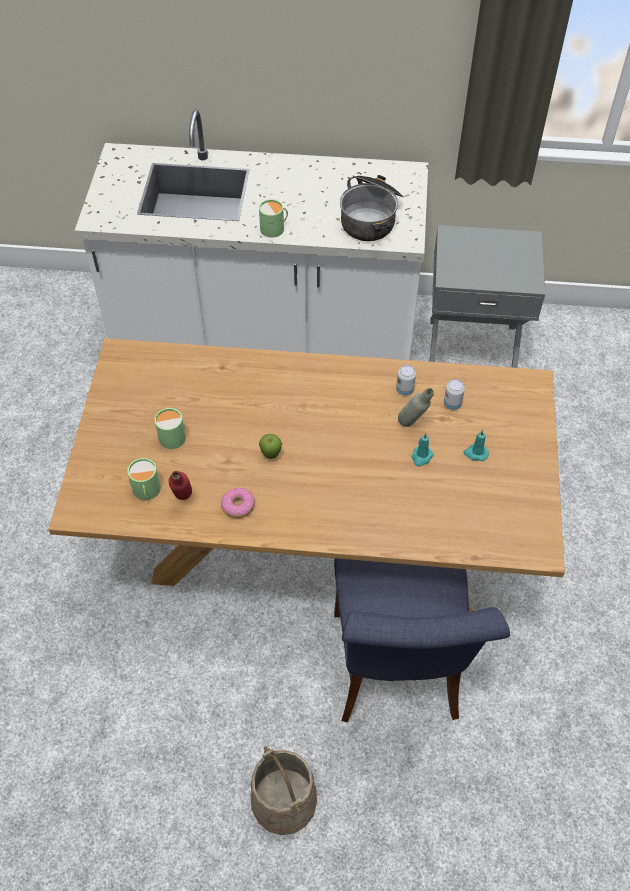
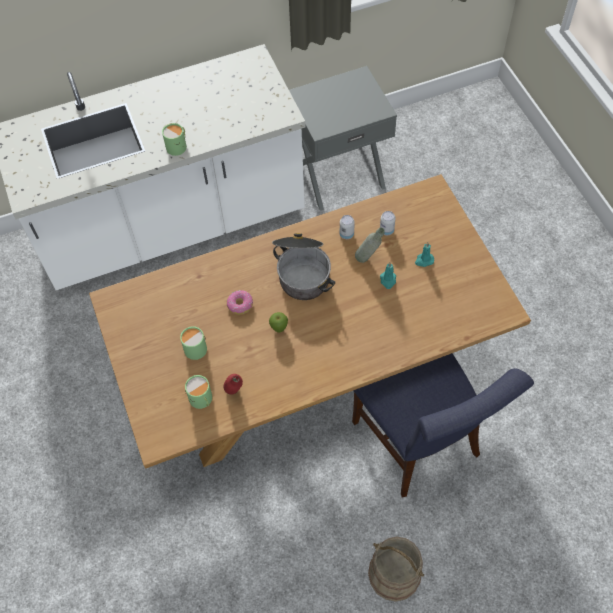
camera: 25 degrees left, 5 degrees up
(238, 506) = (278, 378): donut -> donut (240, 305)
(371, 217) = (247, 107): cooking pot -> cooking pot (302, 271)

